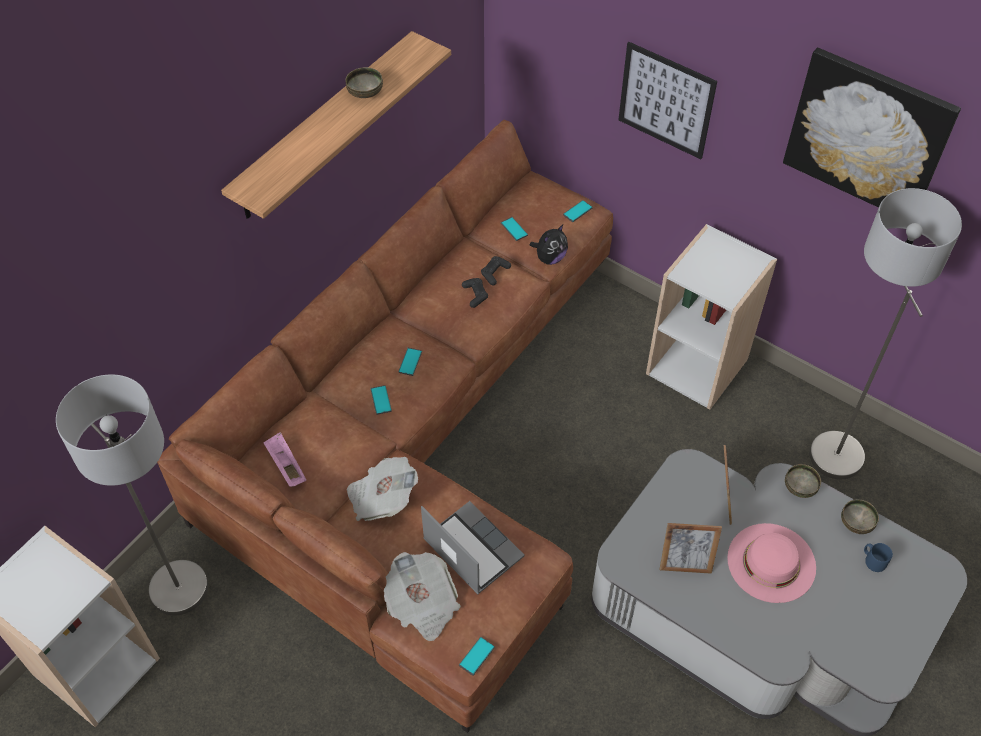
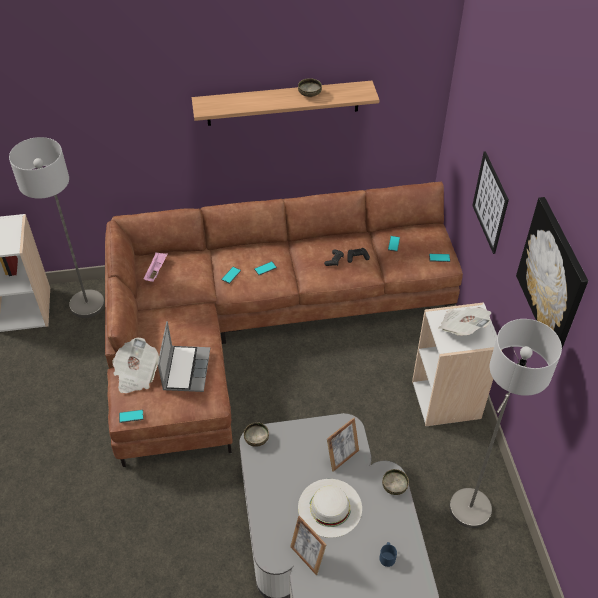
camera: 45 degrees right, 5 degrees down
(382, 498) = (178, 317): newspaper -> newspaper (462, 328)
(550, 258) = (396, 271): plush toy -> none
(685, 564) = (284, 469): picture frame -> picture frame (307, 557)
(771, 562) = (330, 507): pink hat -> white hat
(857, 523) = (403, 531): bowl -> bowl (256, 439)

